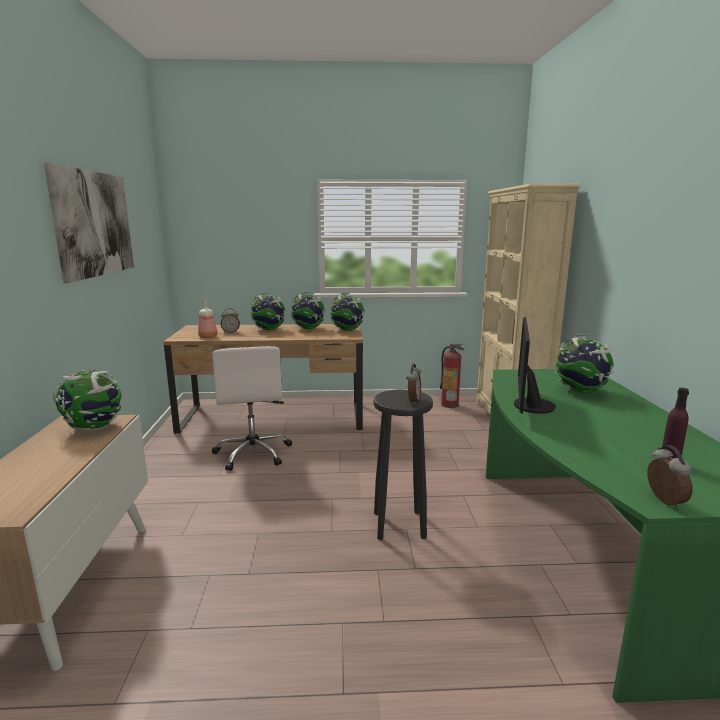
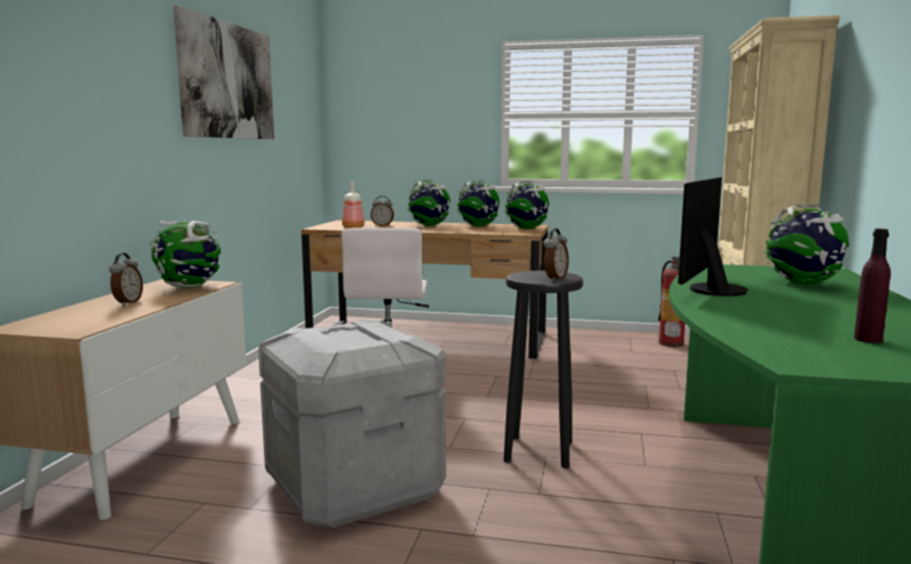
camera: 15 degrees right, 5 degrees down
(273, 586) = (355, 486): none -> grey storage box
(663, 501) = (817, 364): alarm clock -> alarm clock (127, 303)

